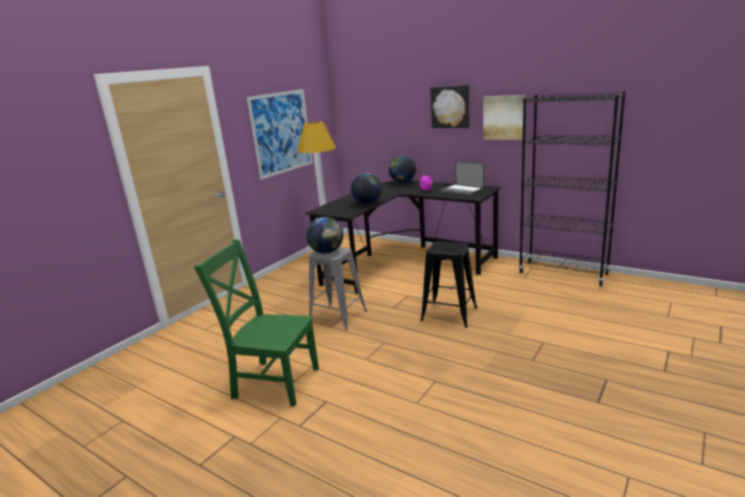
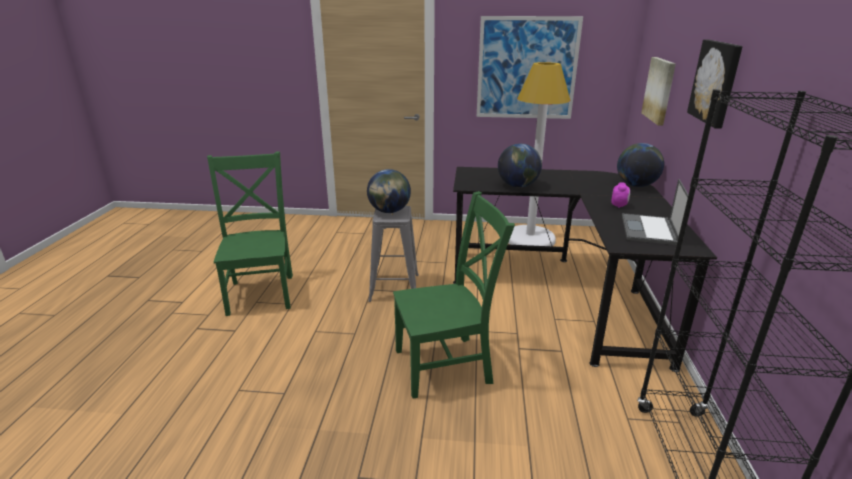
camera: 60 degrees right, 5 degrees up
(449, 314) = (447, 365): black stool -> green chair
(504, 117) = (762, 127): picture -> picture (660, 90)

